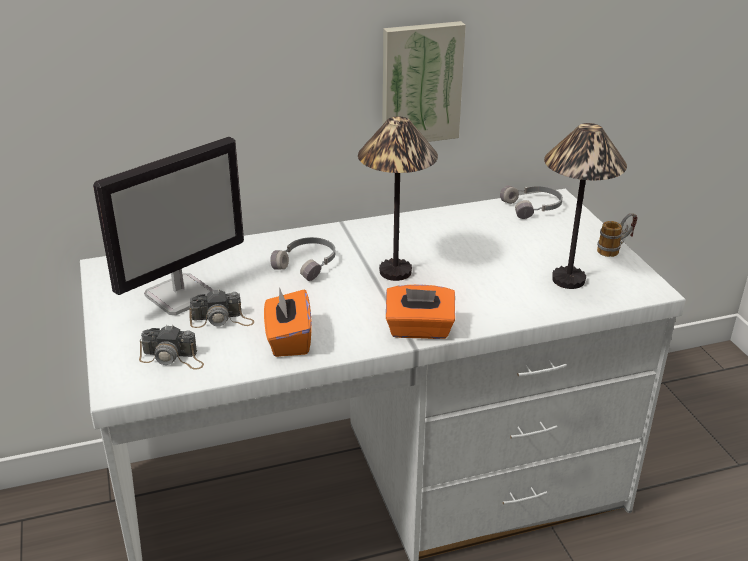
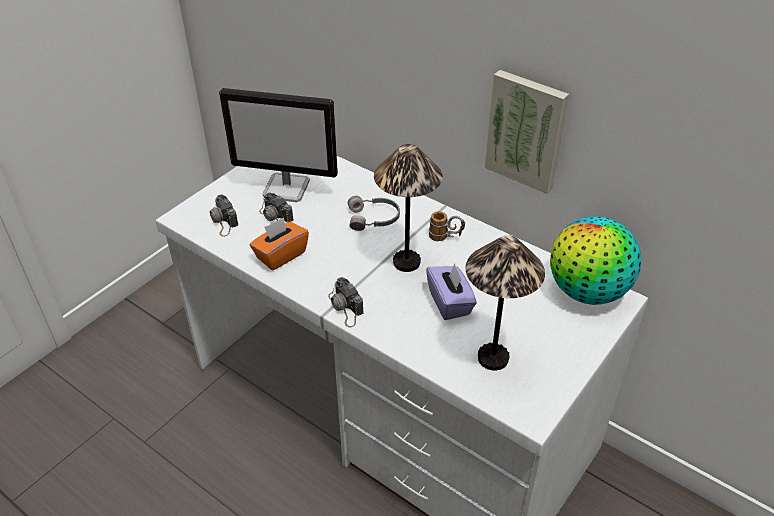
camera: 55 degrees right, 10 degrees up
(419, 330) = (345, 307): orange tissue box -> camera
(477, 272) = (450, 303): none -> purple tissue box
(533, 207) = (587, 292): grey headphones -> globe
(615, 249) = (576, 369): mug -> mug (446, 238)

